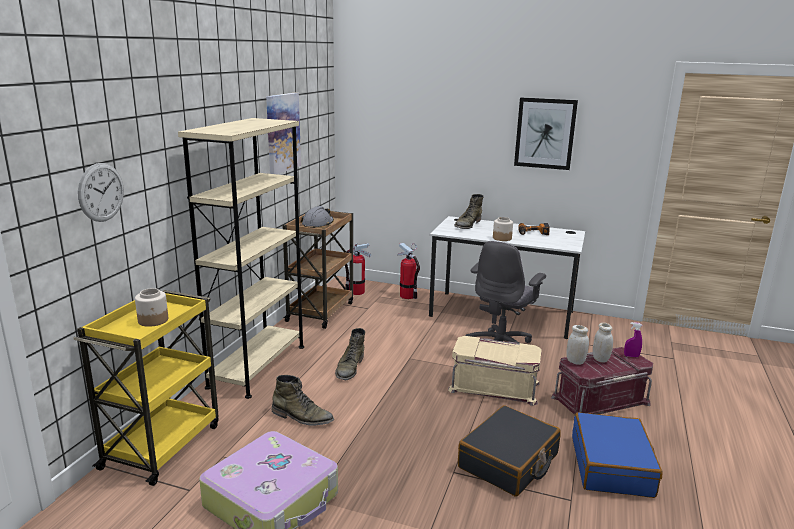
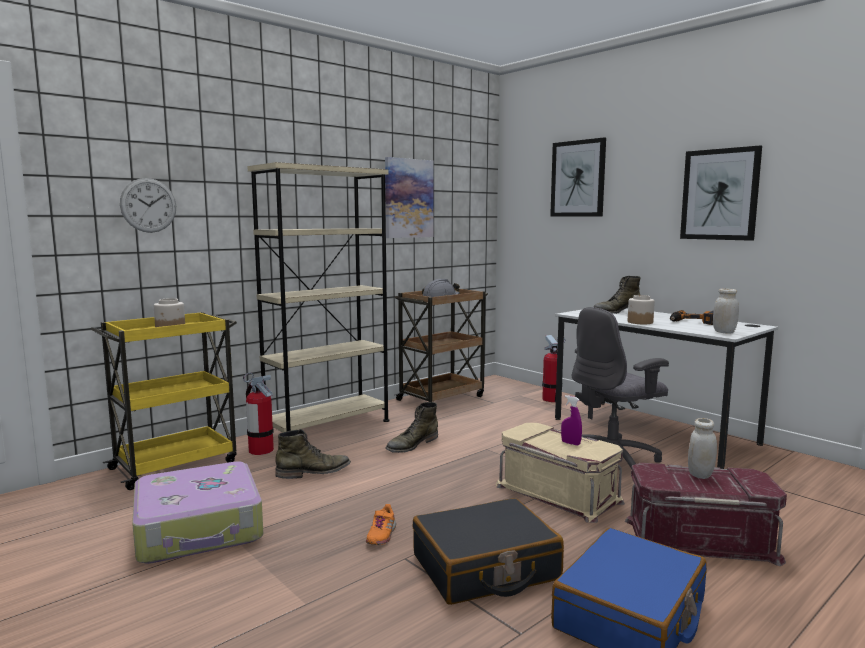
camera: 30 degrees right, 10 degrees down
(302, 417) = (314, 472): green boot -> green boot turned 75 degrees counterclockwise
(356, 292) = (498, 389): fire extinguisher -> fire extinguisher (260, 450)
(418, 458) = (381, 535): none -> orange shoe
(421, 108) = (578, 179): none -> picture
(575, 361) = (654, 469): white jar -> white jar (724, 332)
(631, 356) = (756, 480): purple spray bottle -> purple spray bottle (570, 443)

